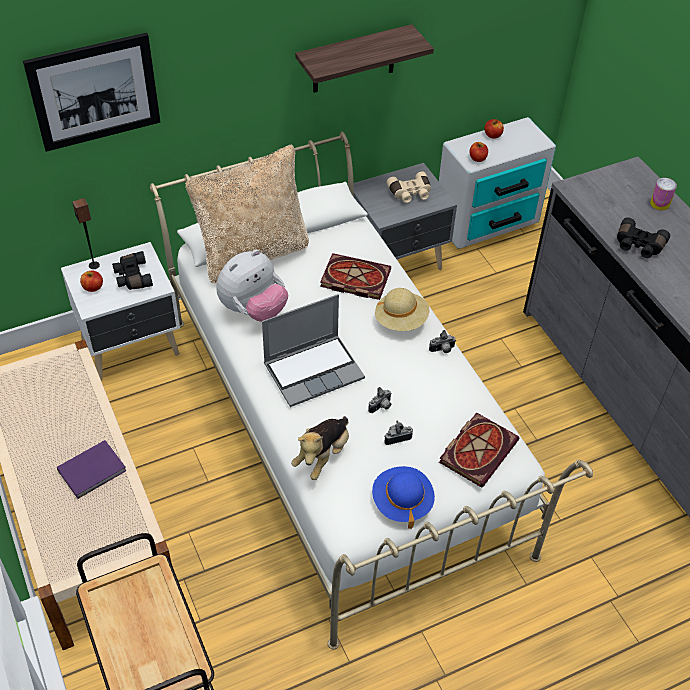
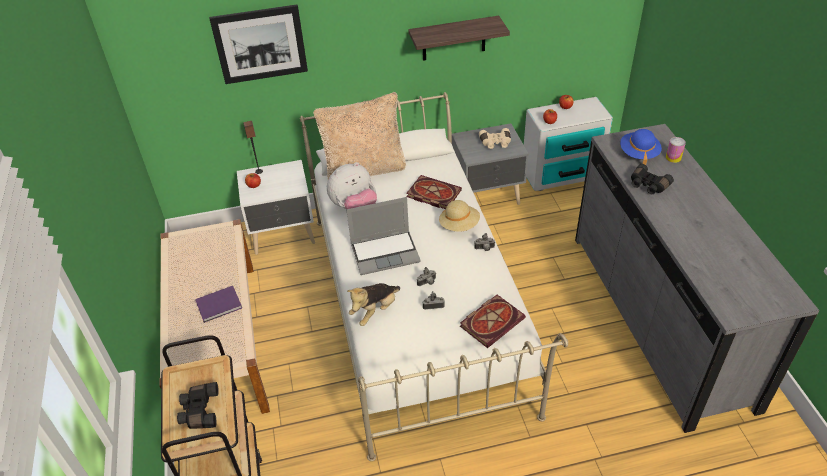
camera: 15 degrees right, 5 degrees down
(132, 277) = (282, 181): black binoculars -> black binoculars (199, 411)
(402, 502) = (425, 351): blue hat -> blue hat (638, 153)

